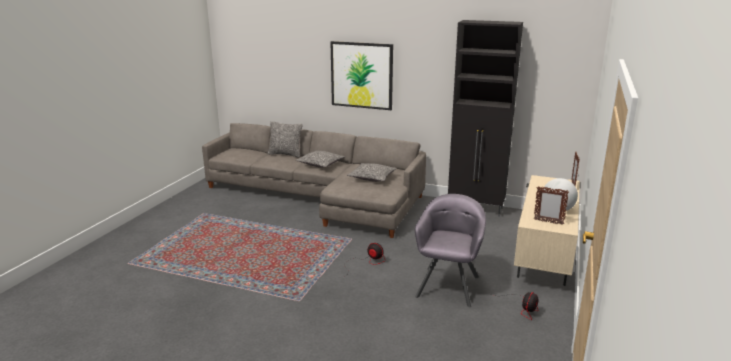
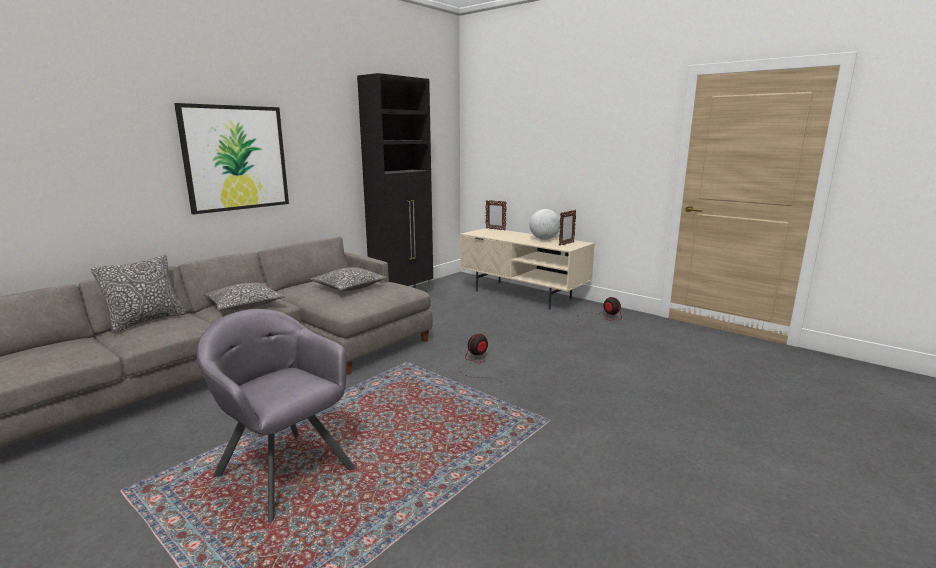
camera: 70 degrees left, 5 degrees down
(448, 286) = (552, 335): grey armchair -> grey armchair (285, 472)

